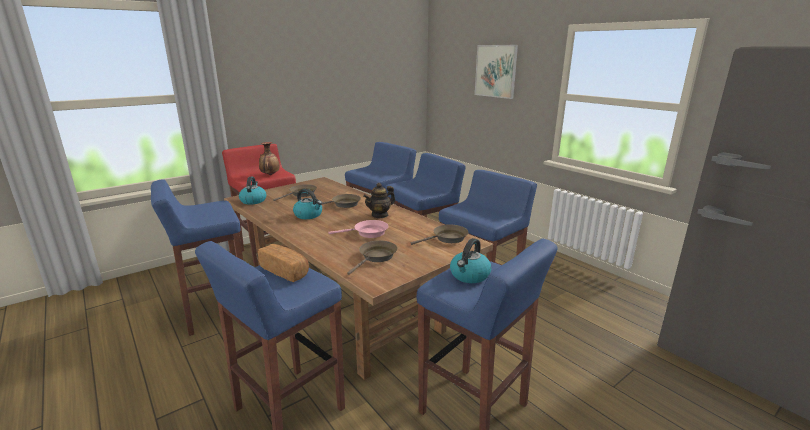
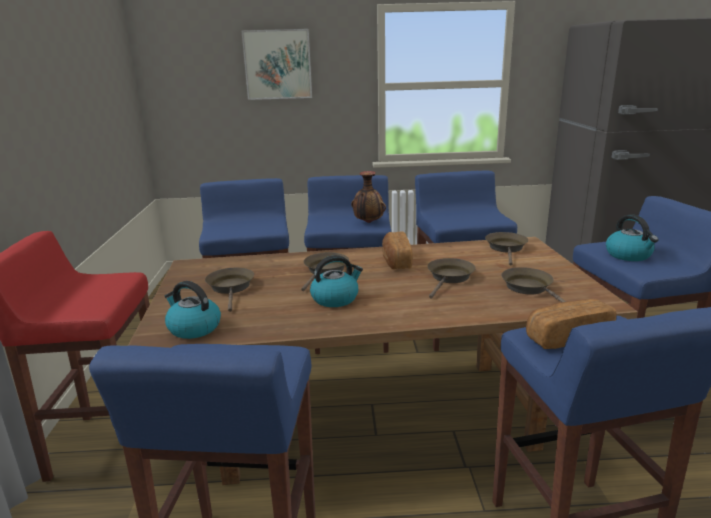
camera: 55 degrees left, 0 degrees up
(270, 175) = (104, 287): vase -> vase (368, 222)
(368, 233) = (449, 278): pink frying pan -> brown frying pan
(380, 215) = (396, 261): teapot -> bread

